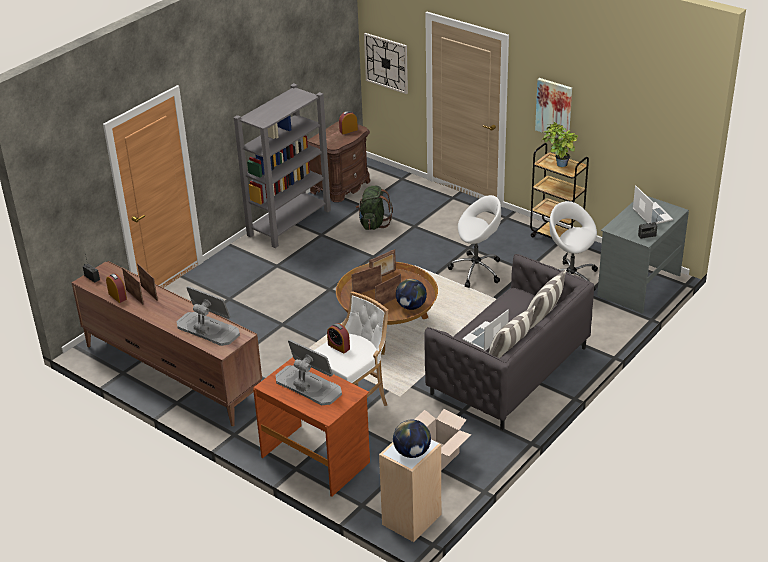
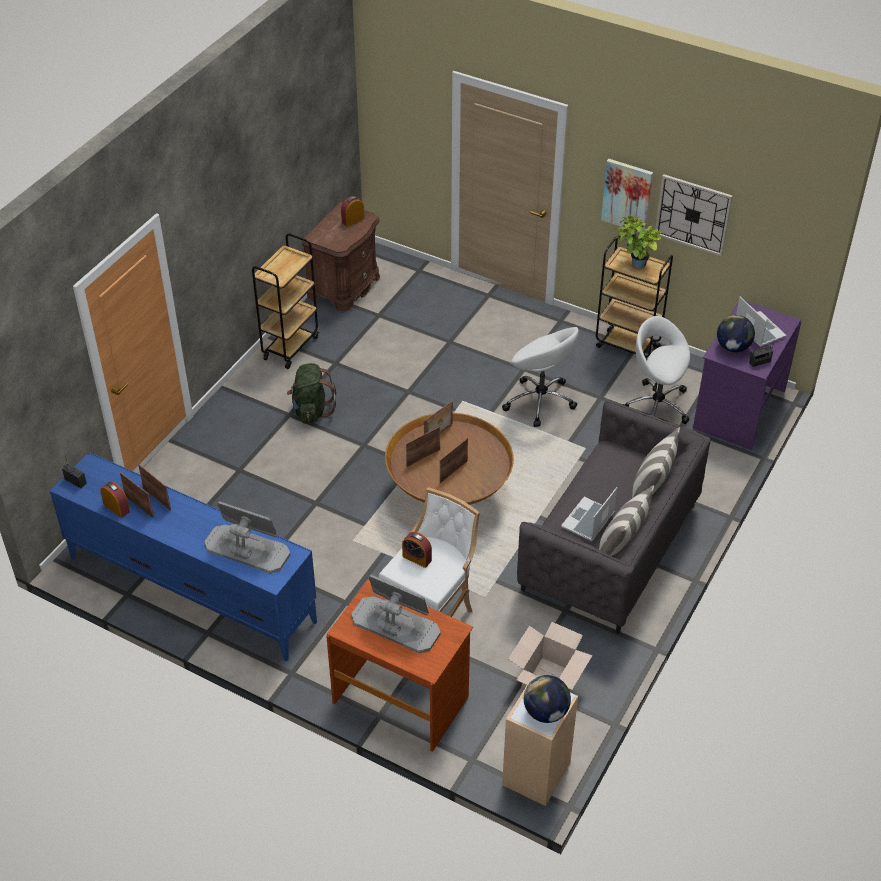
camera: 10 degrees left, 10 degrees up
(171, 373) = (190, 590): brown cabinet -> blue cabinet
(289, 222) = (290, 347): grey bookcase -> brown cart
(373, 223) = (397, 341): green backpack -> green backpack (311, 410)
(386, 63) = (396, 130): wall clock -> wall clock (693, 214)
(411, 306) = (483, 477): globe -> globe (733, 347)
(477, 270) = (541, 402): white office chair -> white office chair turned 60 degrees clockwise
(638, 285) = (738, 409): grey desk -> purple desk

